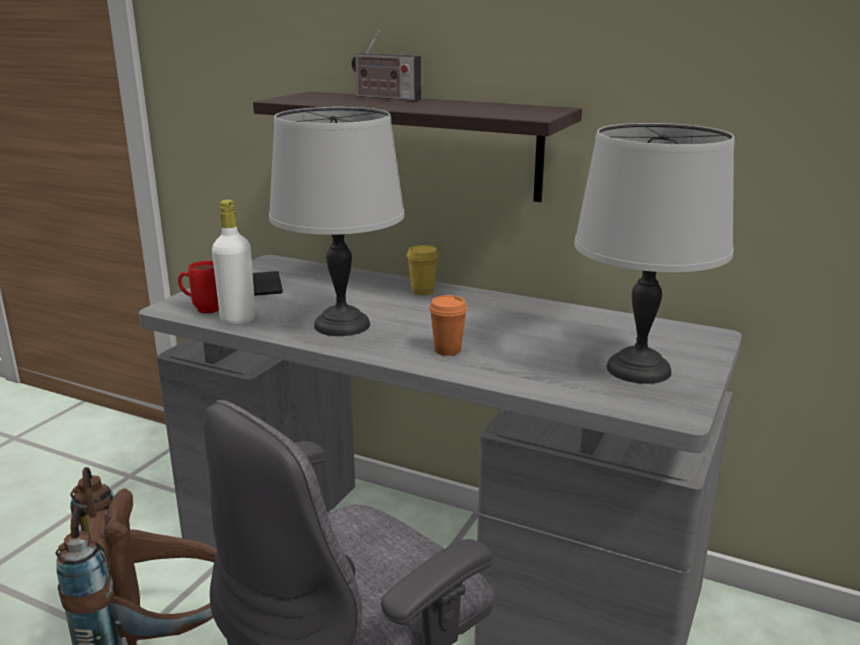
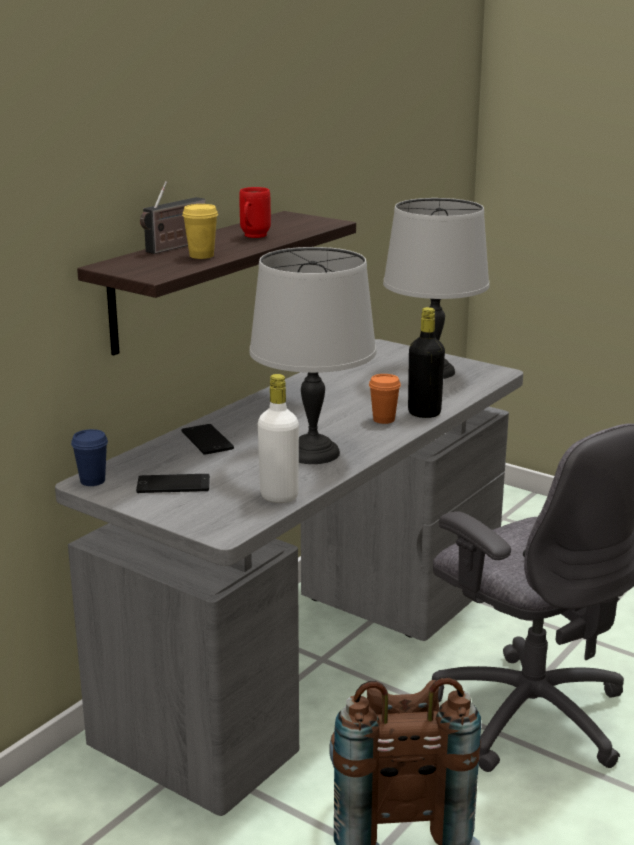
camera: 80 degrees left, 0 degrees up
(202, 309) = (238, 514): red mug -> red mug (253, 237)
(273, 262) = (92, 481): none -> blue cup
(364, 285) = (207, 440): none -> phone
(422, 291) = (240, 418): yellow cup -> yellow cup (201, 256)
(479, 370) = (424, 413): none -> black bottle

